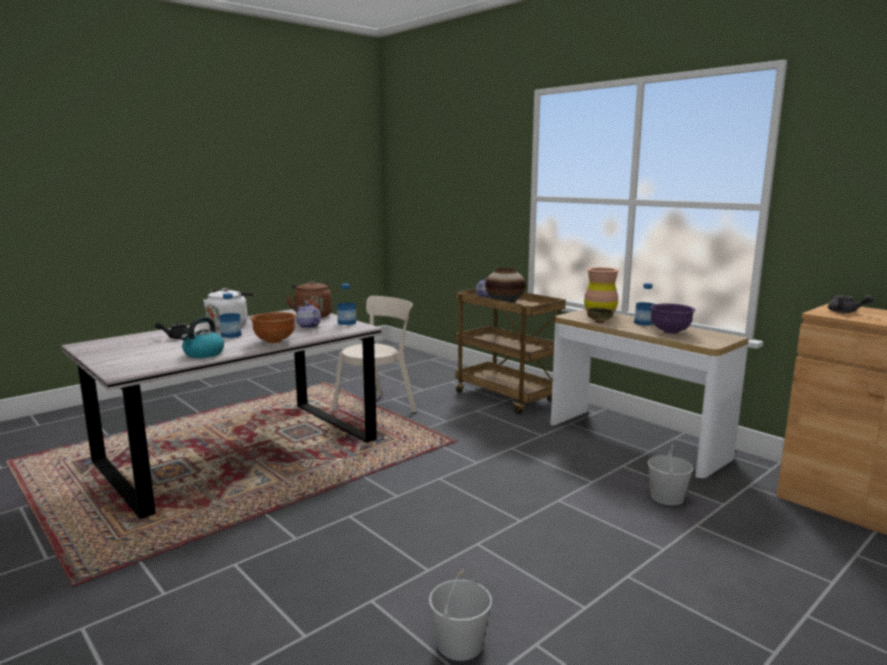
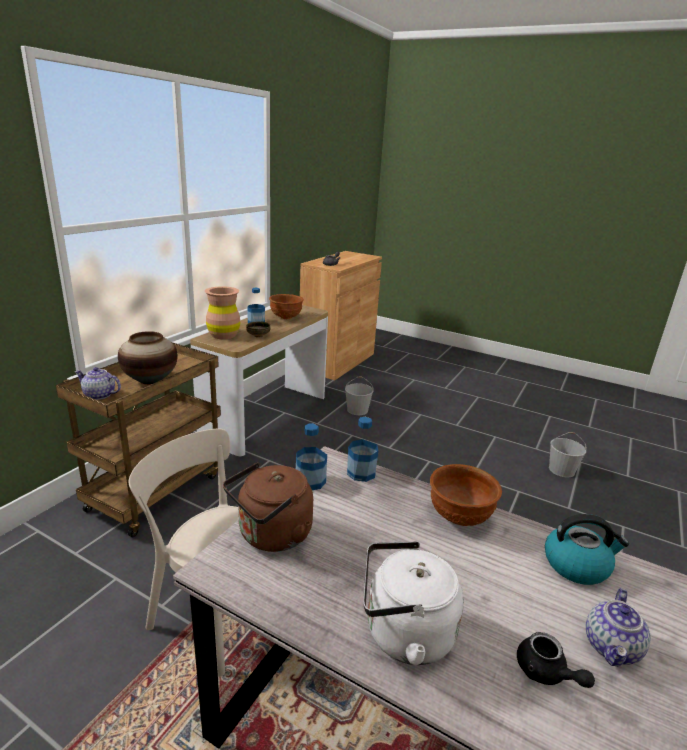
camera: 110 degrees left, 10 degrees up
(231, 335) = (467, 587): bottle -> bottle (361, 472)
(308, 326) = (352, 514): teapot -> teapot (612, 647)
(670, 332) = (286, 318): purple bowl -> brown bowl

